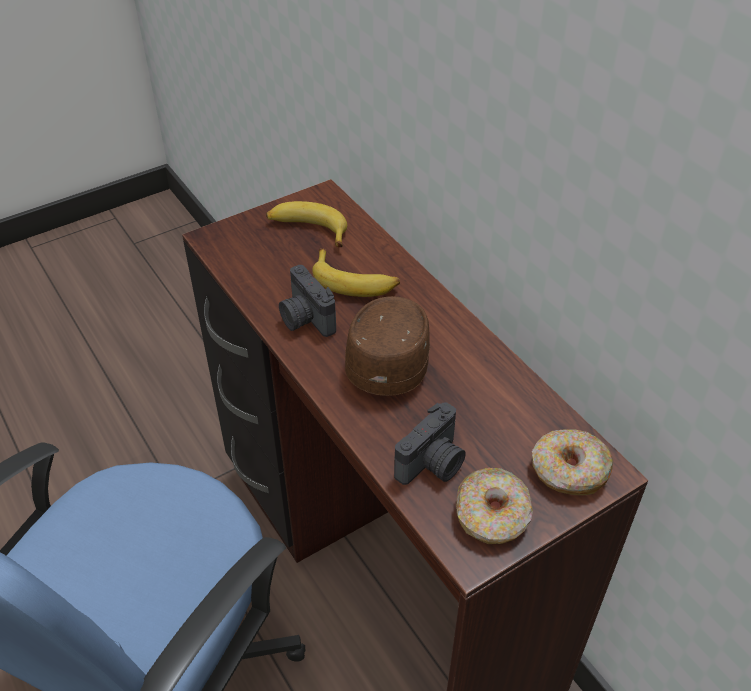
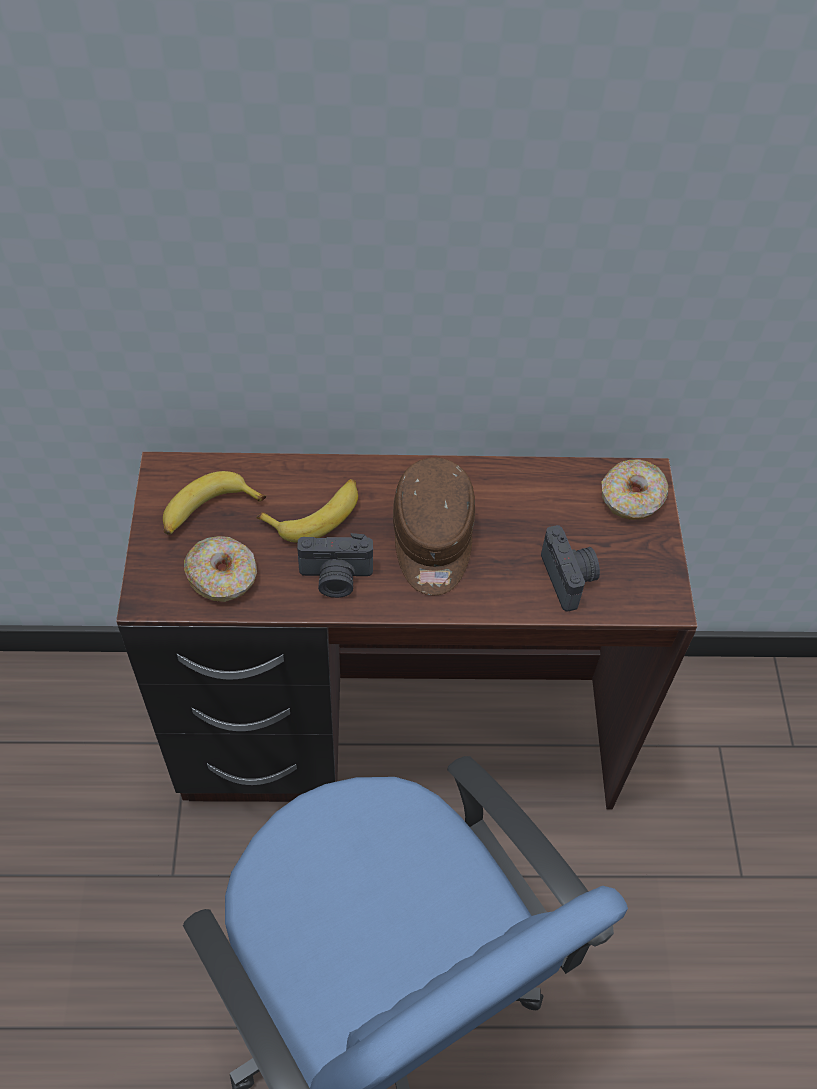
camera: 60 degrees left, 10 degrees up
(391, 356) = (432, 540): brown cap -> brown cap turned 135 degrees counterclockwise
(492, 515) = (641, 569): donut -> donut (223, 576)

